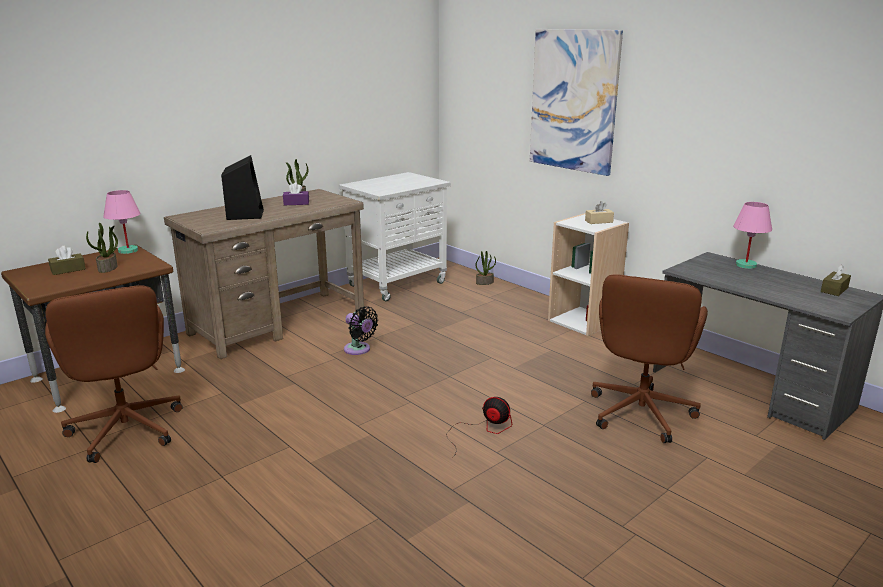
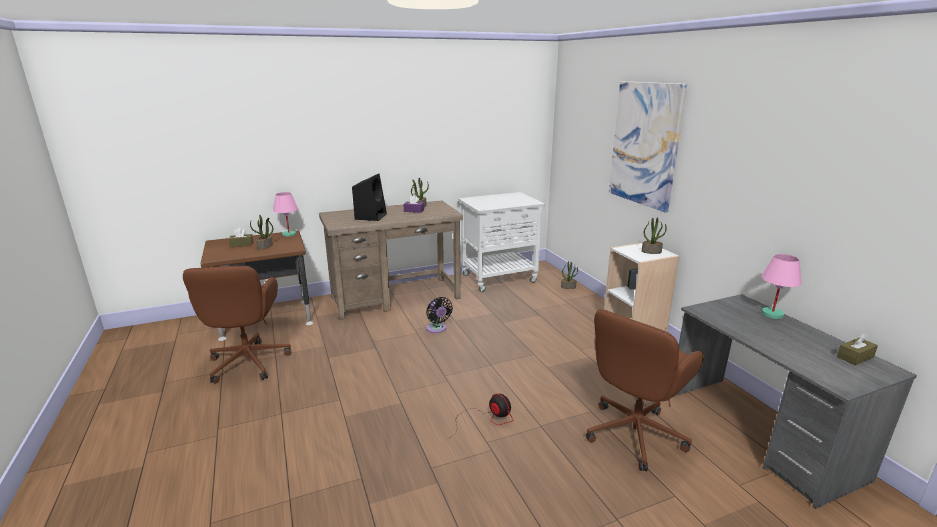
camera: 20 degrees right, 0 degrees up
(599, 221) = (651, 251): beige tissue box -> potted plant

